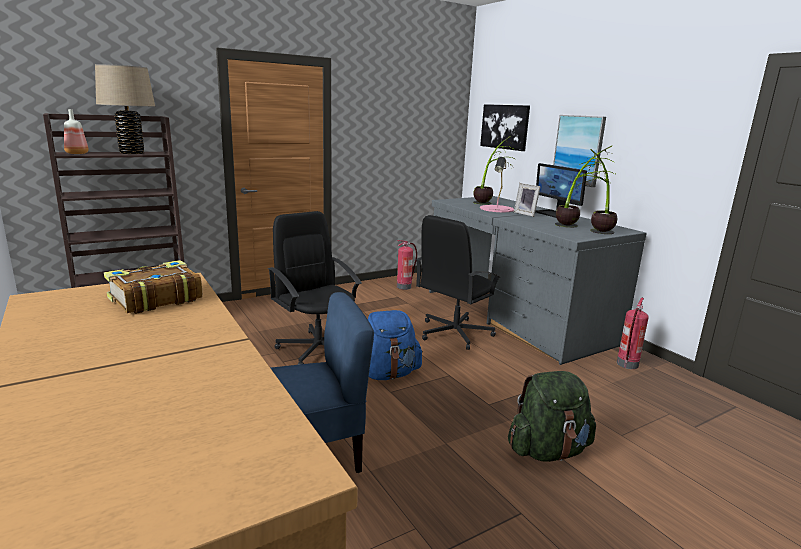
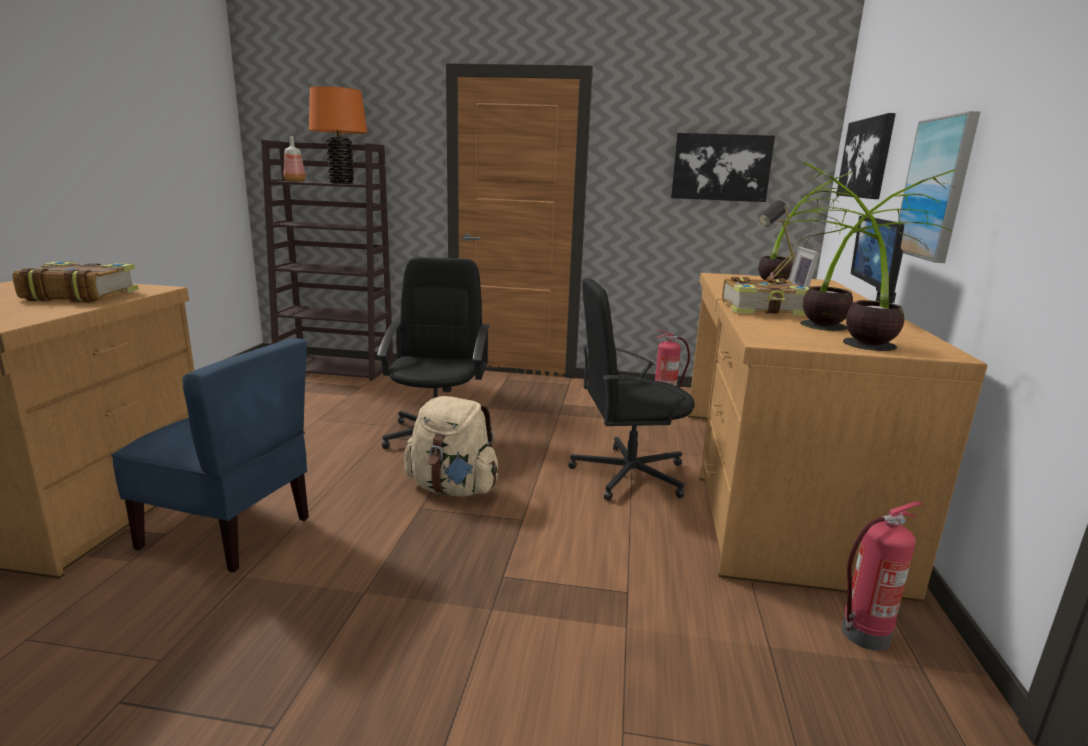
camera: 40 degrees right, 0 degrees up
(132, 153) = (341, 183): beige table lamp -> orange table lamp
(387, 374) = (453, 488): blue backpack -> beige backpack
(411, 129) = (721, 167): none -> picture
(514, 316) = (770, 484): grey desk -> brown desk
(526, 220) = (764, 310): none -> book
(548, 451) = (461, 678): green backpack -> none

